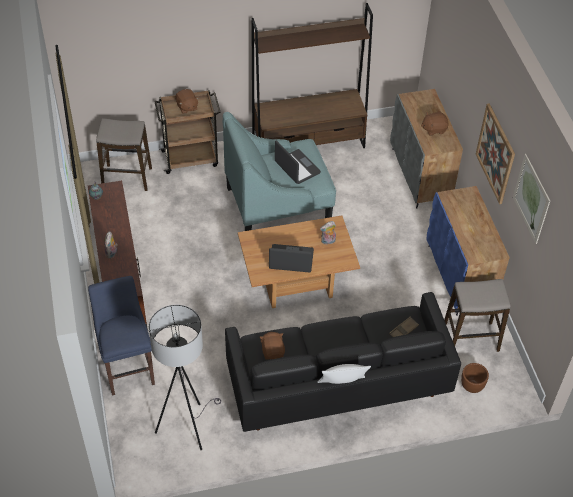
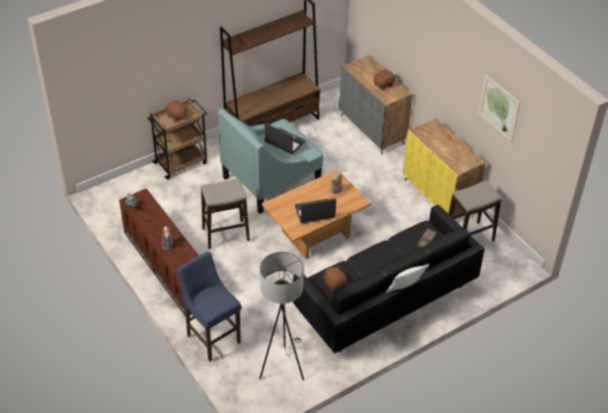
camera: 20 degrees left, 5 degrees down
(127, 178) = (135, 191): stool -> stool (226, 235)
(459, 277) = (439, 196): blue cabinet -> yellow cabinet
(471, 387) = (486, 272): brown planter -> none
(495, 153) = (451, 85): picture -> none

